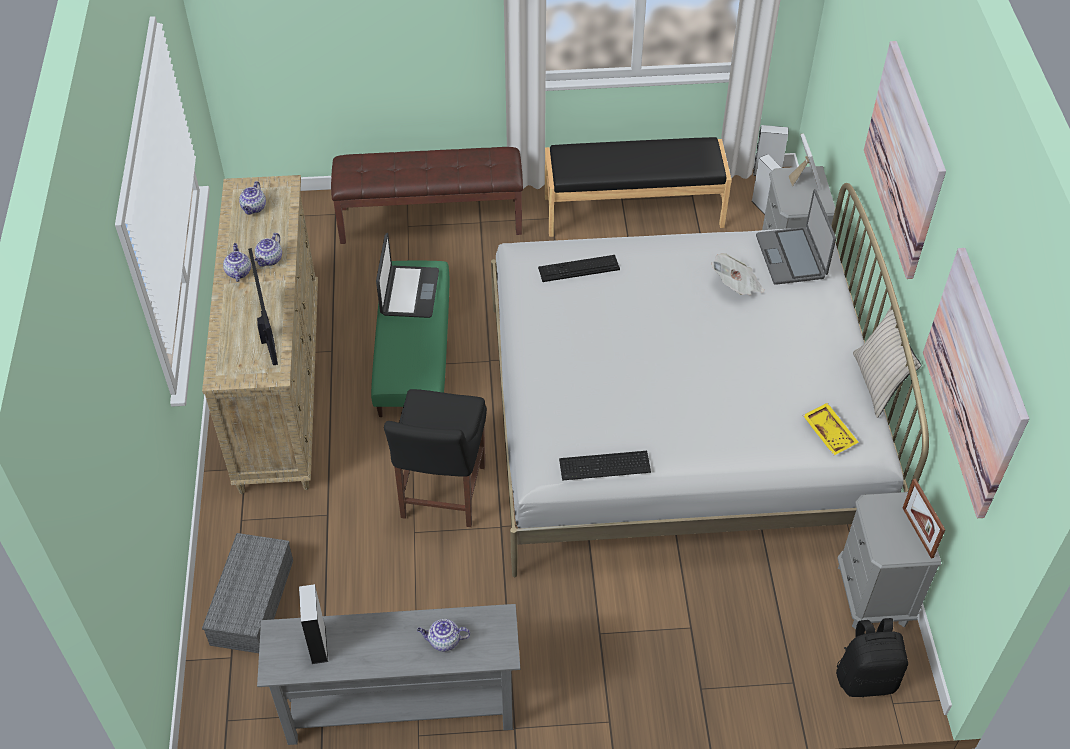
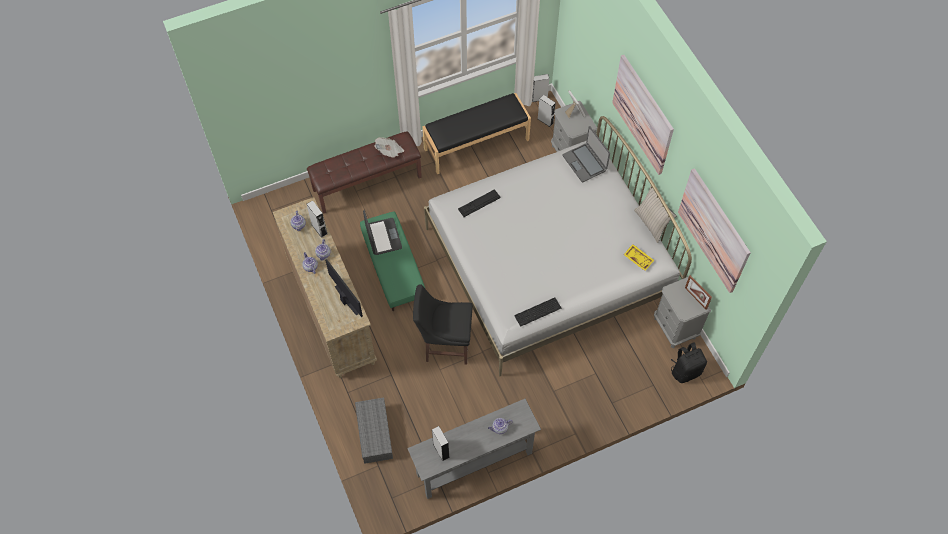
camera: 20 degrees left, 10 degrees up
(283, 222) = (319, 229): none -> grey speaker
(441, 495) = (445, 344): black chair -> black chair turned 105 degrees clockwise
(736, 285) = (563, 189): newspaper -> newspaper (389, 151)

